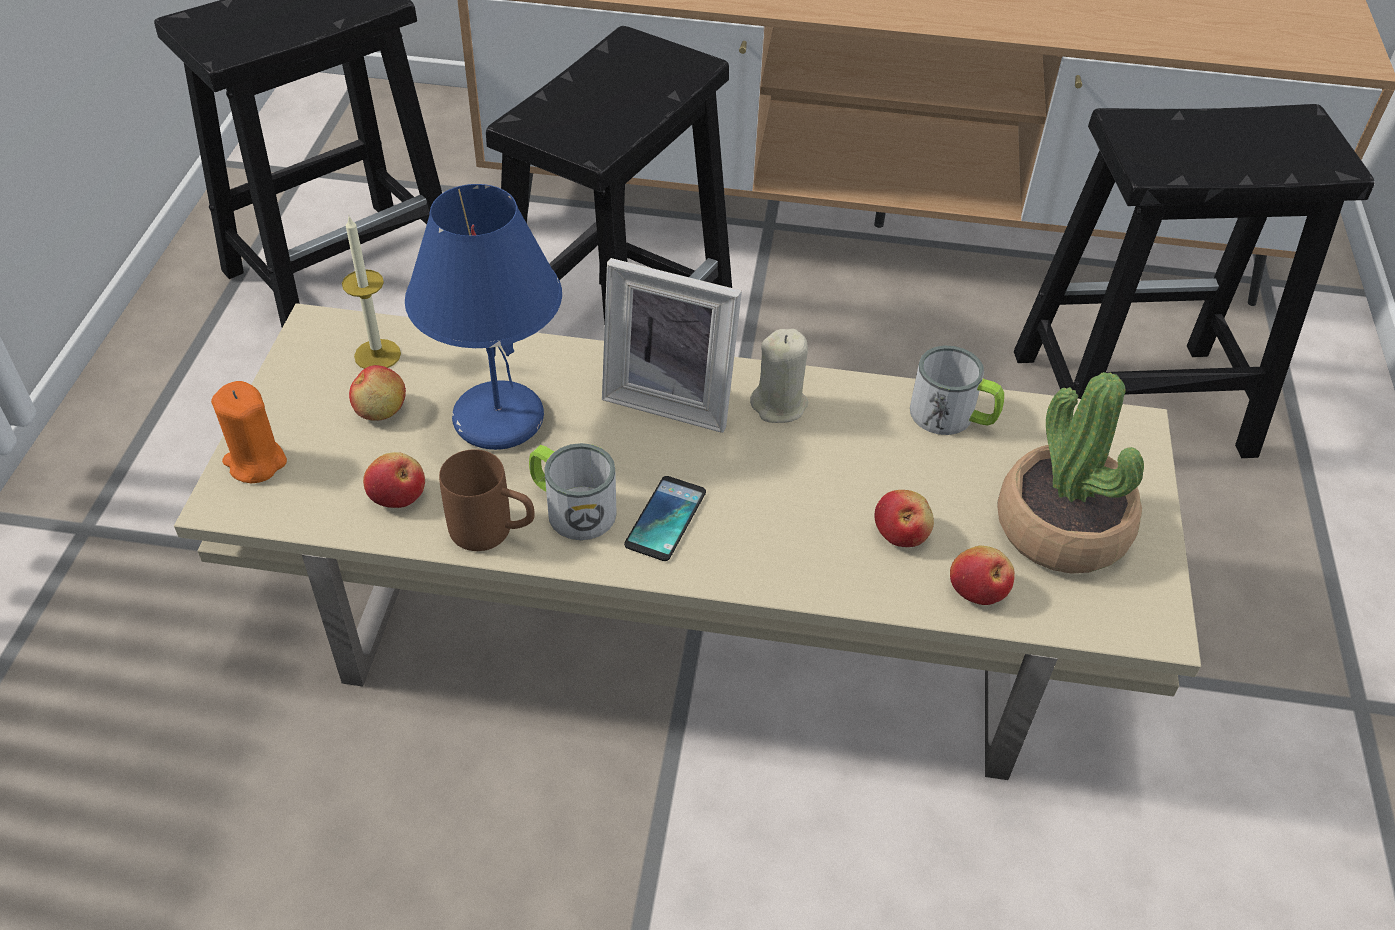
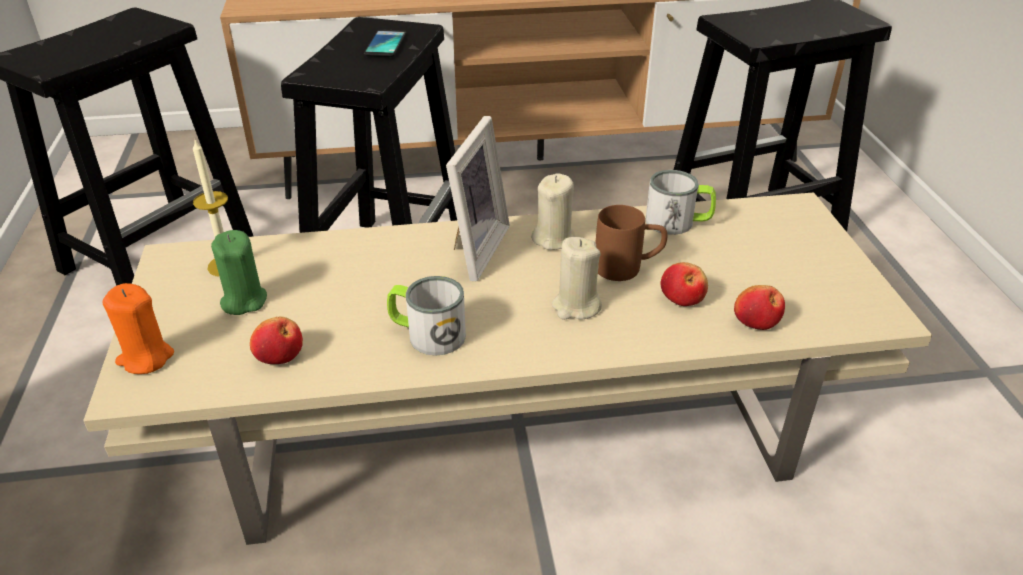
camera: 15 degrees left, 10 degrees down
(381, 410) = (243, 300): apple -> green candle
(494, 532) = (371, 364): brown mug -> brown mug (628, 268)
(496, 419) = (341, 288): blue table lamp -> none
(665, 519) = (504, 326): phone -> phone (385, 44)
(671, 398) = (472, 249): picture frame -> picture frame turned 75 degrees counterclockwise
(763, 512) = (576, 306): none -> beige candle
(1062, 527) = (790, 272): potted plant -> none

